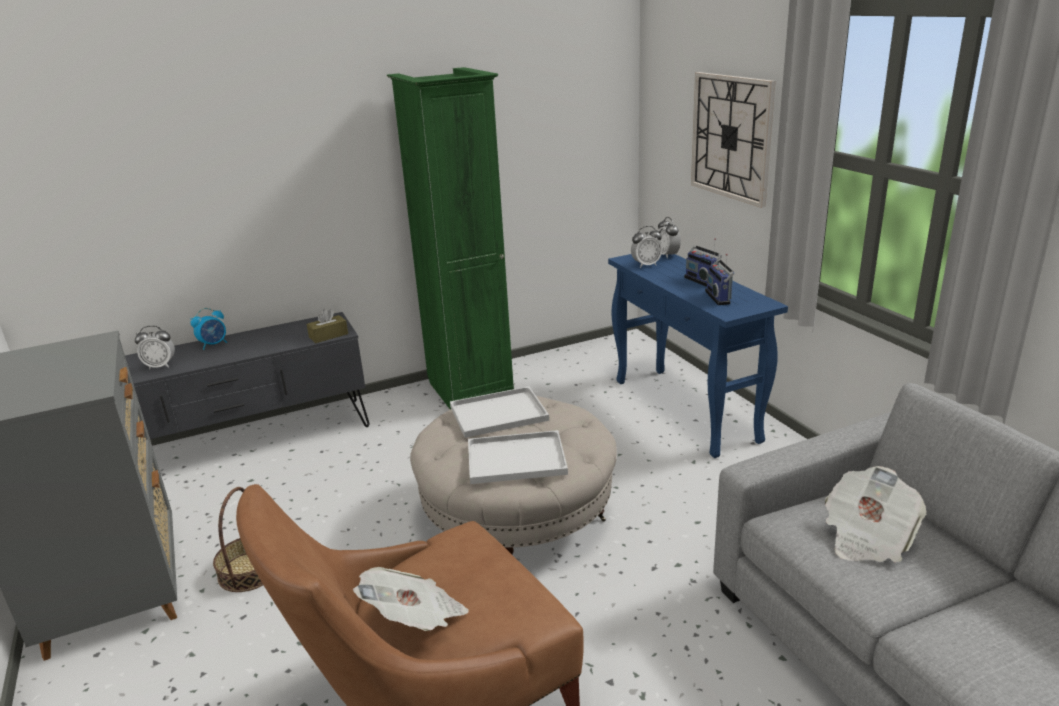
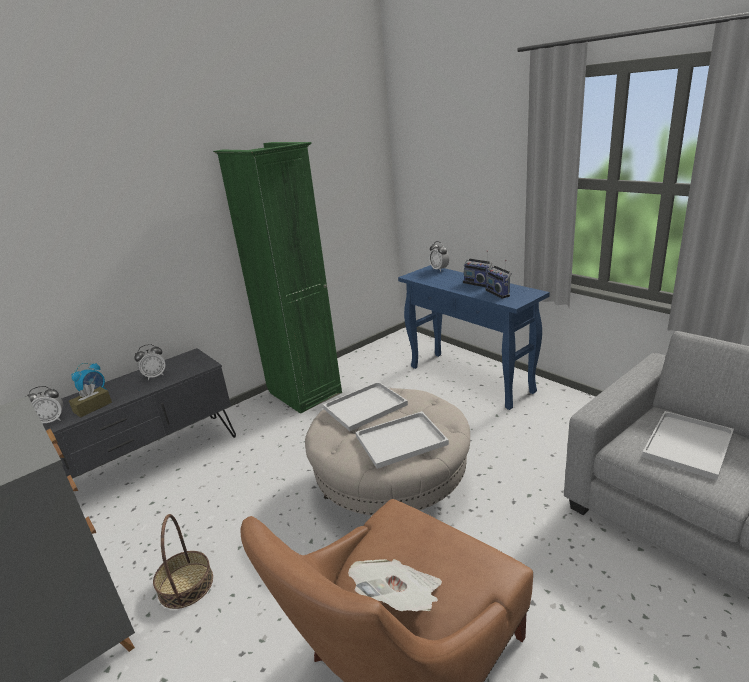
camera: 15 degrees left, 0 degrees up
(328, 335) = (196, 369): brown tissue box -> brown tissue box (92, 407)
(646, 265) = (429, 278): alarm clock -> alarm clock (155, 376)
(731, 137) = (478, 178): wall clock -> none
(867, 536) = (688, 446): newspaper -> white tray

